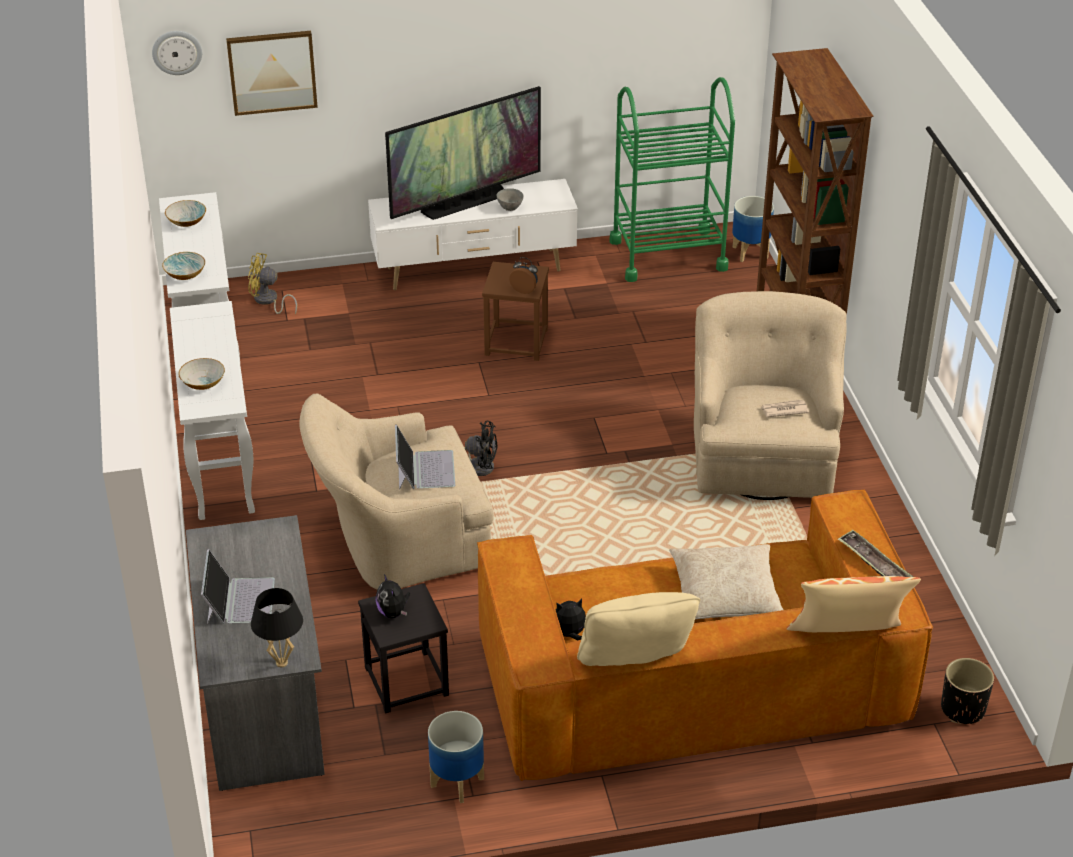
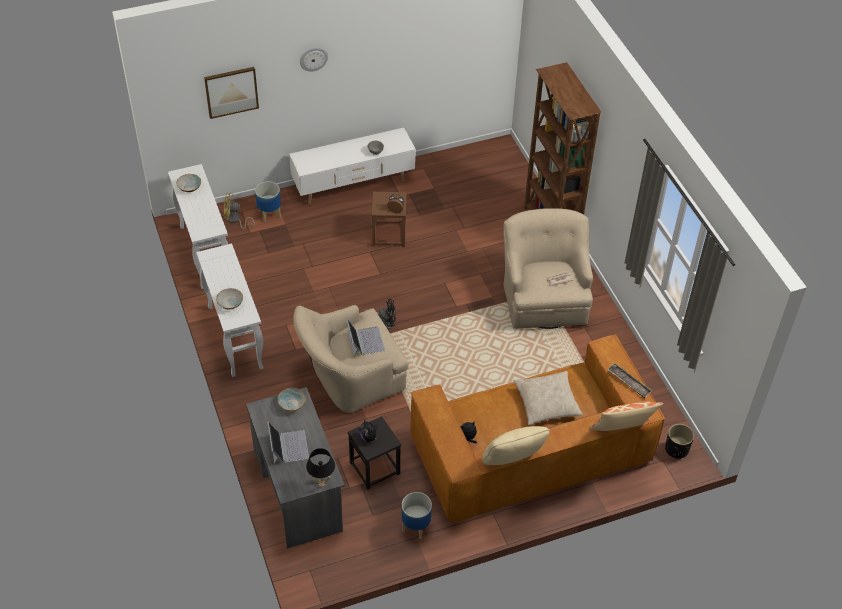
camera: 10 degrees left, 10 degrees up
(177, 52) = (174, 88): wall clock -> wall clock (313, 58)
(185, 274) = (199, 226): bowl -> bowl (292, 404)
(465, 203) = (348, 151): television -> none
(668, 254) = (465, 164): green cart -> none
(749, 252) = (513, 158): planter -> planter (269, 213)

